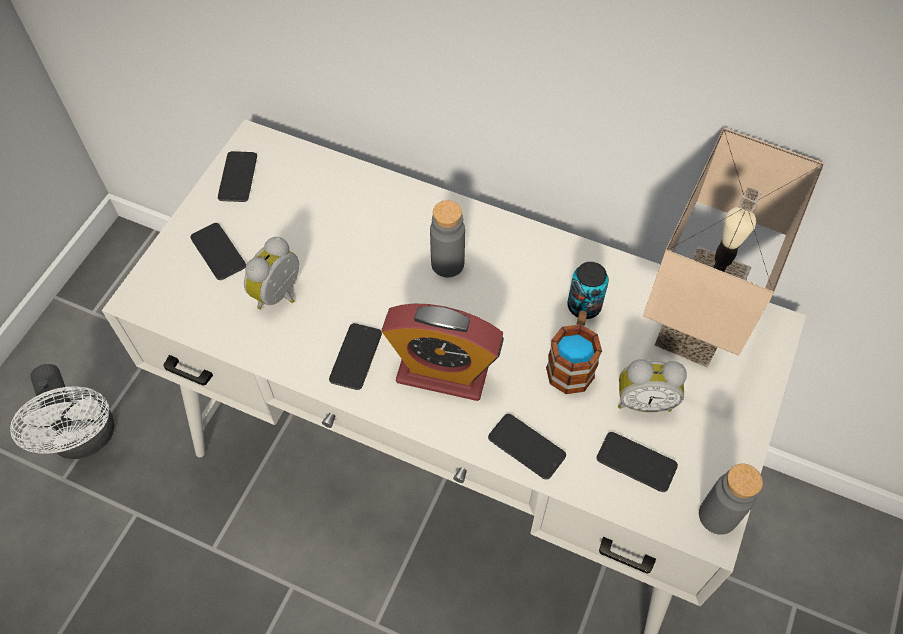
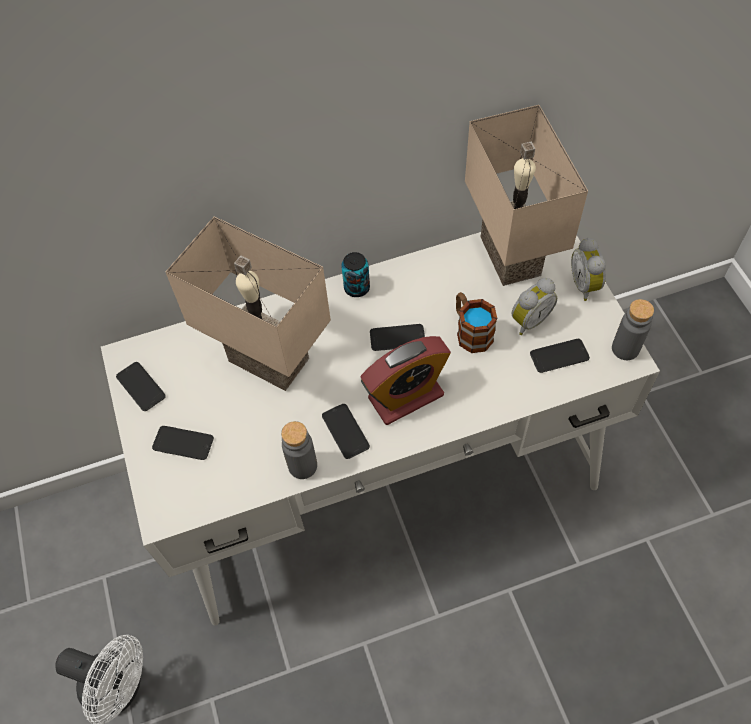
camera: 40 degrees left, 0 degrees up
(280, 295) = (257, 435): alarm clock -> alarm clock (586, 285)
(356, 238) = (265, 362): none -> beige table lamp
(447, 264) = (339, 333): grey bottle -> grey bottle (302, 465)
(526, 446) = (496, 397): phone -> phone (397, 338)
(584, 306) = (443, 294): can -> can (357, 288)

